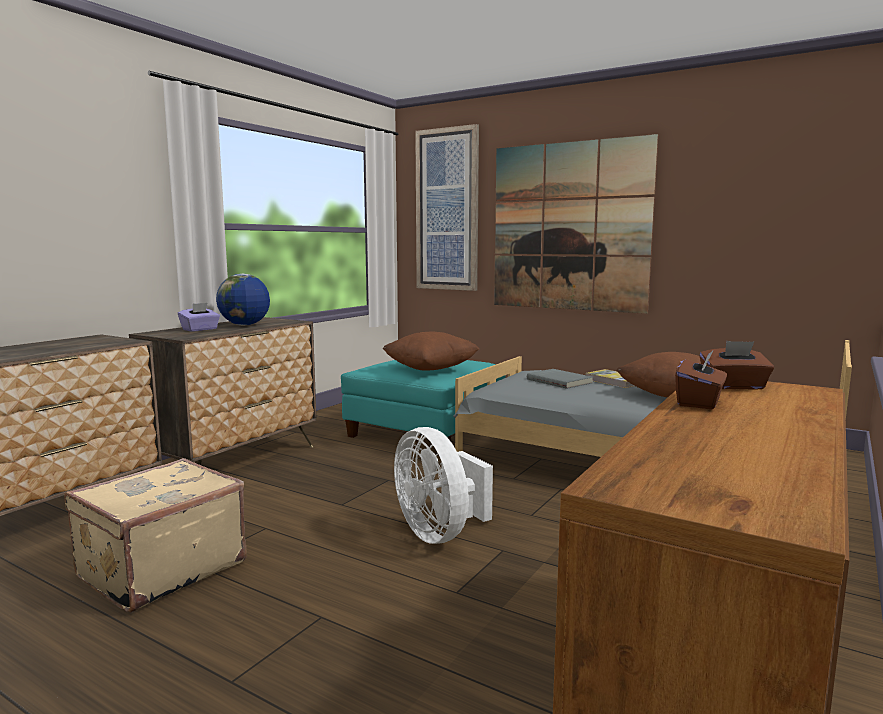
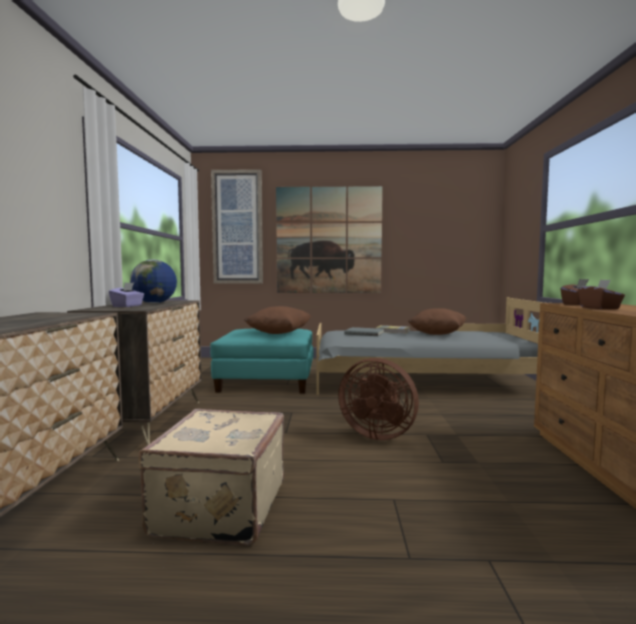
camera: 30 degrees left, 5 degrees down
(439, 533) = (377, 434): white fan -> brown fan

